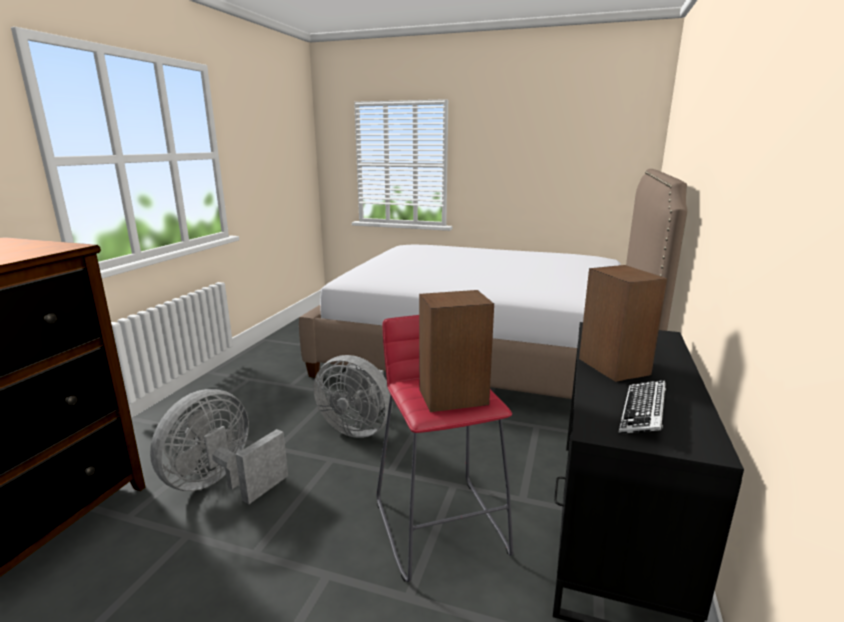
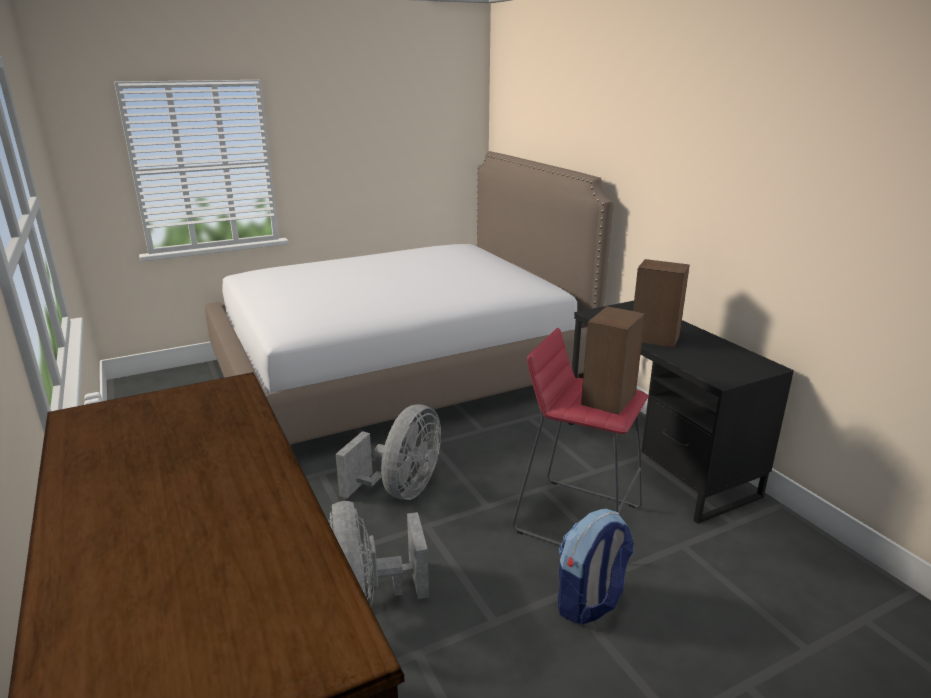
camera: 45 degrees left, 5 degrees up
(333, 599) = (590, 602): none -> backpack
(357, 427) = (401, 490): grey fan -> grey fan turned 45 degrees counterclockwise
(643, 413) = (718, 360): keyboard -> none

